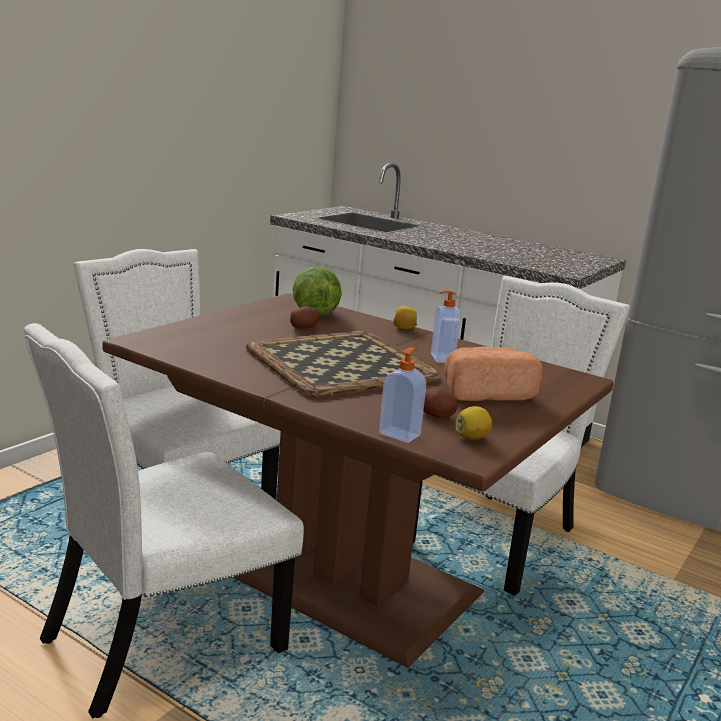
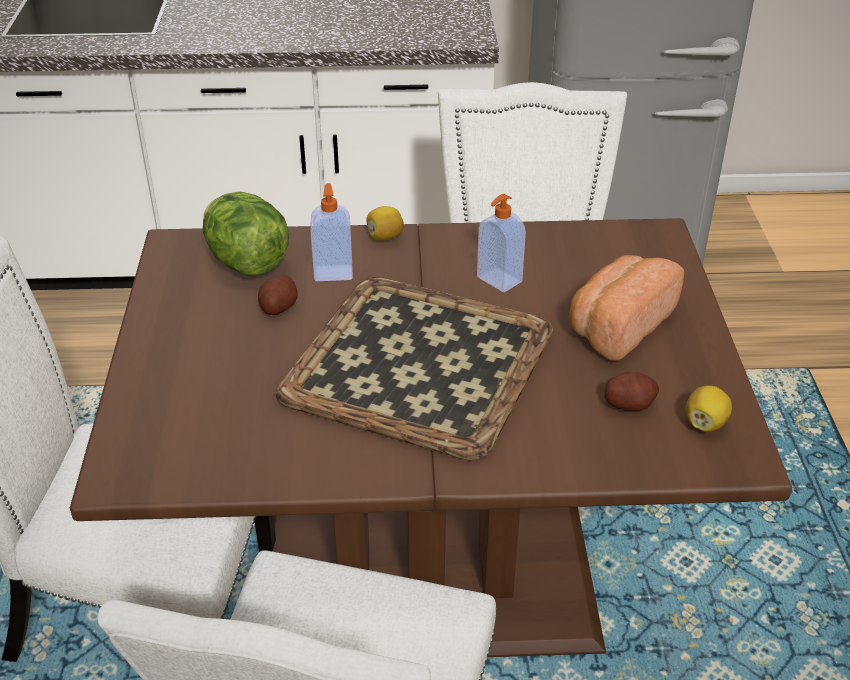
camera: 35 degrees left, 20 degrees up
(400, 434) = (643, 466): soap dispenser -> soap dispenser (333, 272)

